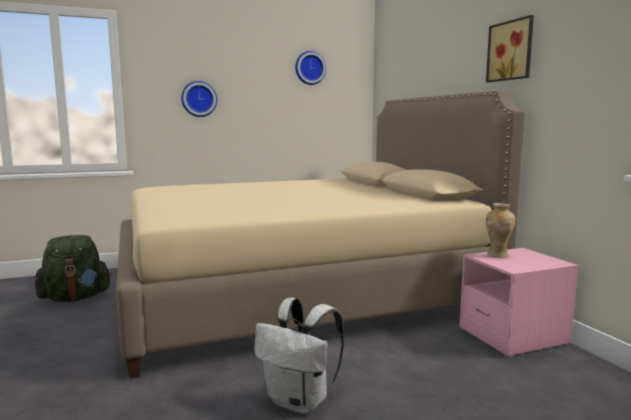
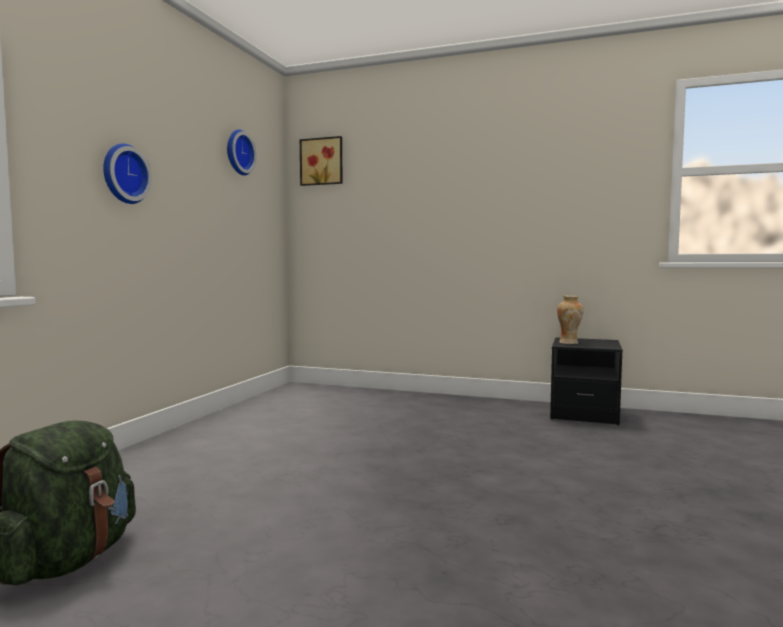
camera: 50 degrees left, 5 degrees down
(298, 294) = (371, 439): beige bed -> none
(300, 401) = (635, 505): white backpack -> none
(511, 51) = (525, 162): picture -> picture (322, 162)
(513, 336) = (584, 413): pink nightstand -> black nightstand

